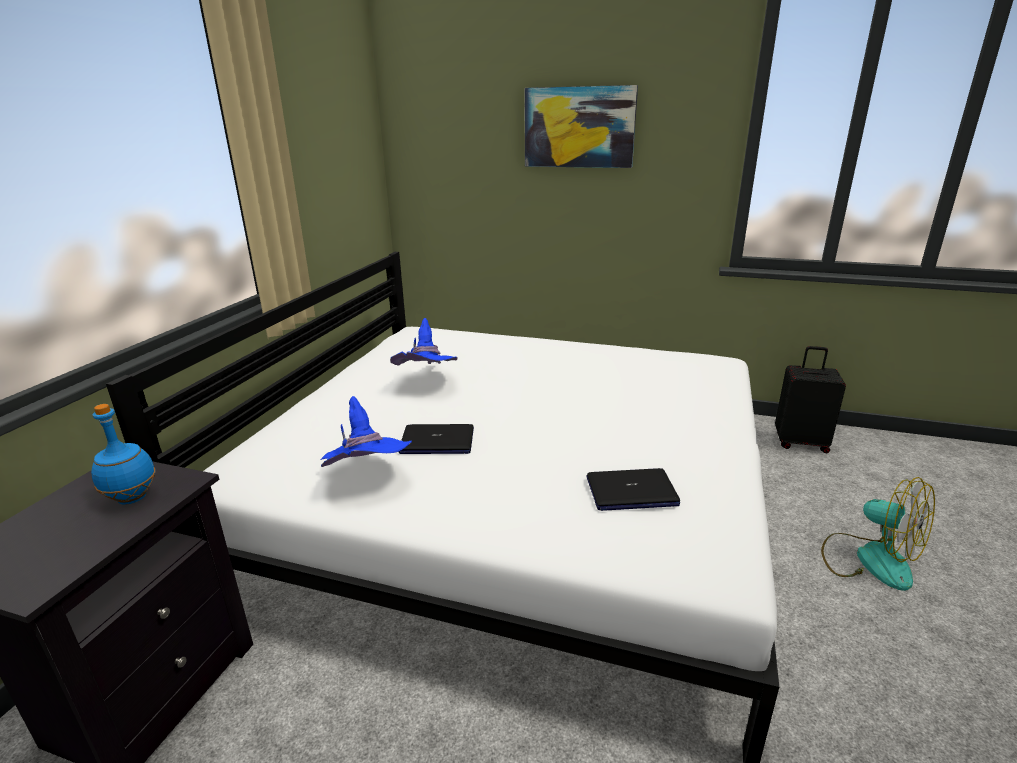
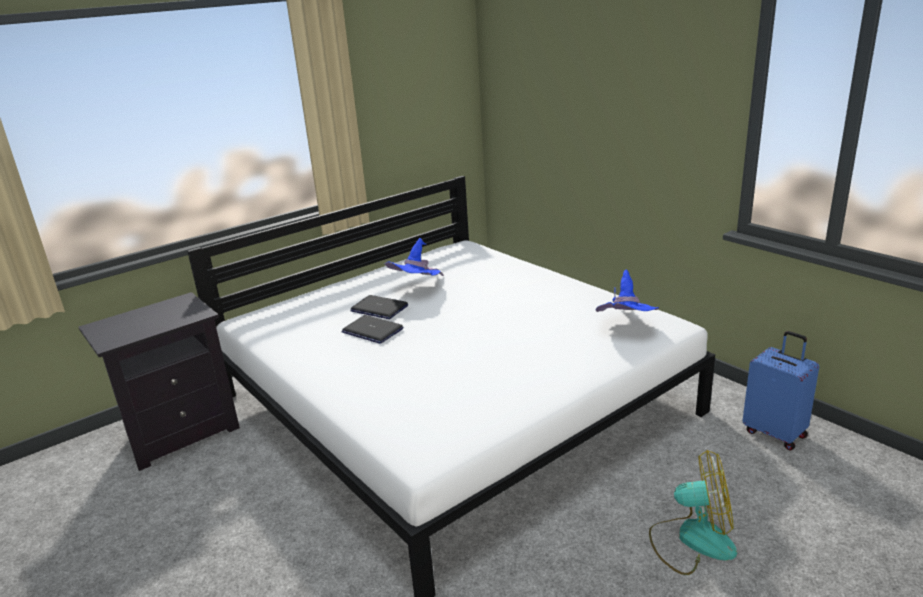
camera: 35 degrees right, 0 degrees up
(133, 498) = (175, 316): blue bottle -> none
(367, 477) = (310, 341): blue hat -> blue hat (625, 327)
(579, 127) = (612, 80): picture -> none
(631, 491) = (441, 396): laptop -> laptop (379, 308)
(800, 442) = (775, 433): black suitcase -> blue suitcase
(869, 559) = (692, 540): fan -> fan turned 75 degrees counterclockwise

